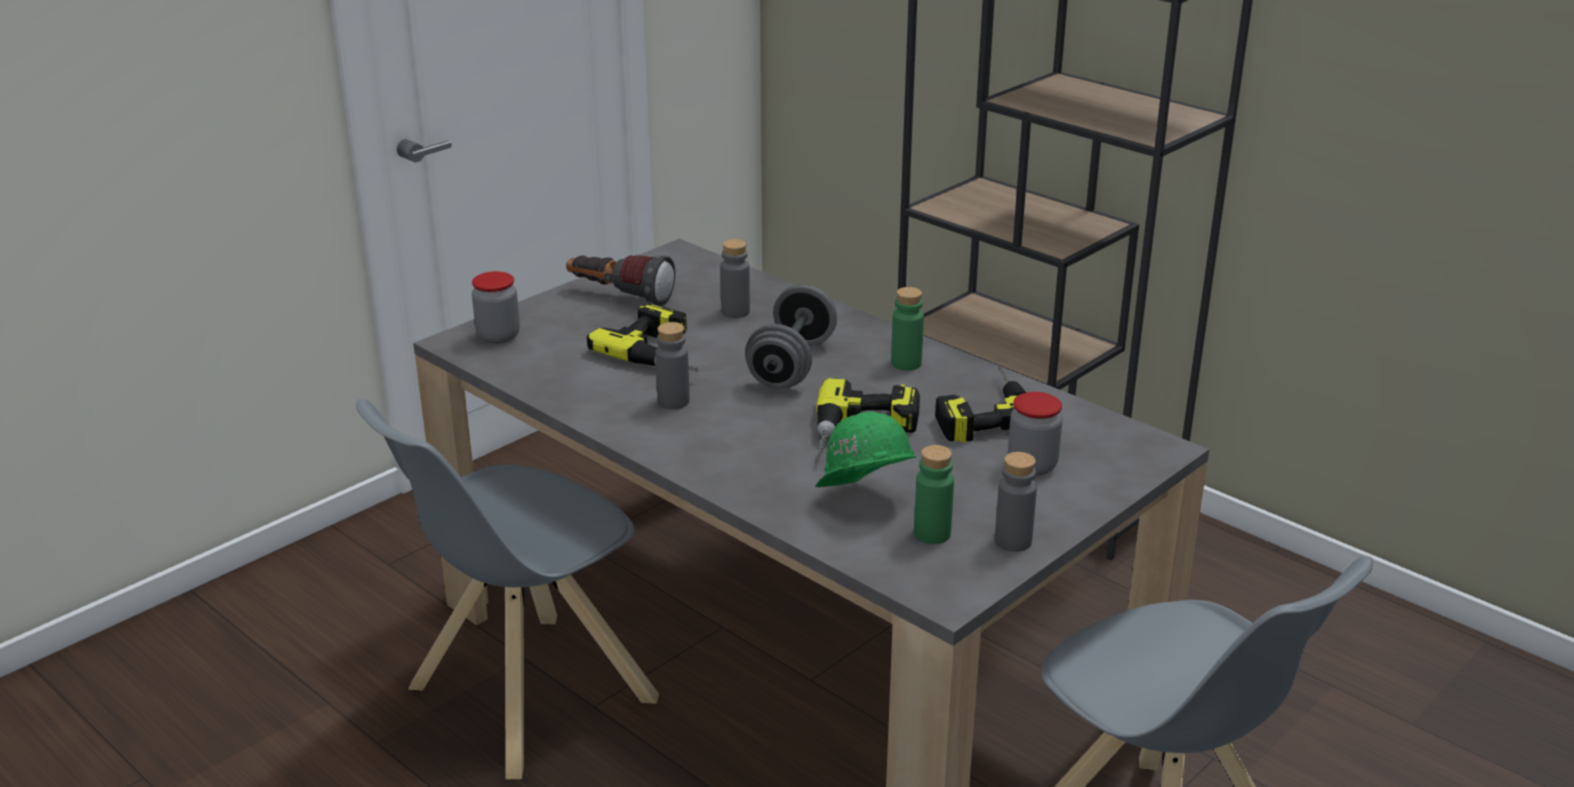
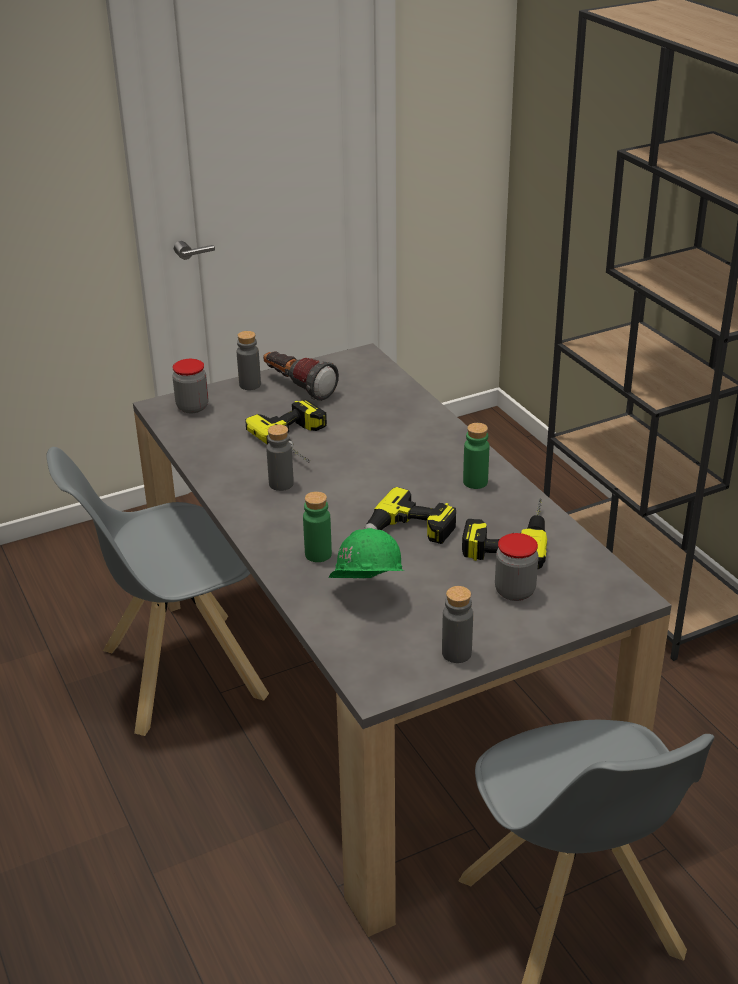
camera: 20 degrees right, 5 degrees up
(735, 312) = (374, 414): grey bottle -> grey bottle (250, 385)
(791, 364) = (387, 468): grey dumbbell -> none
(932, 534) = (399, 634): green bottle -> green bottle (318, 554)

